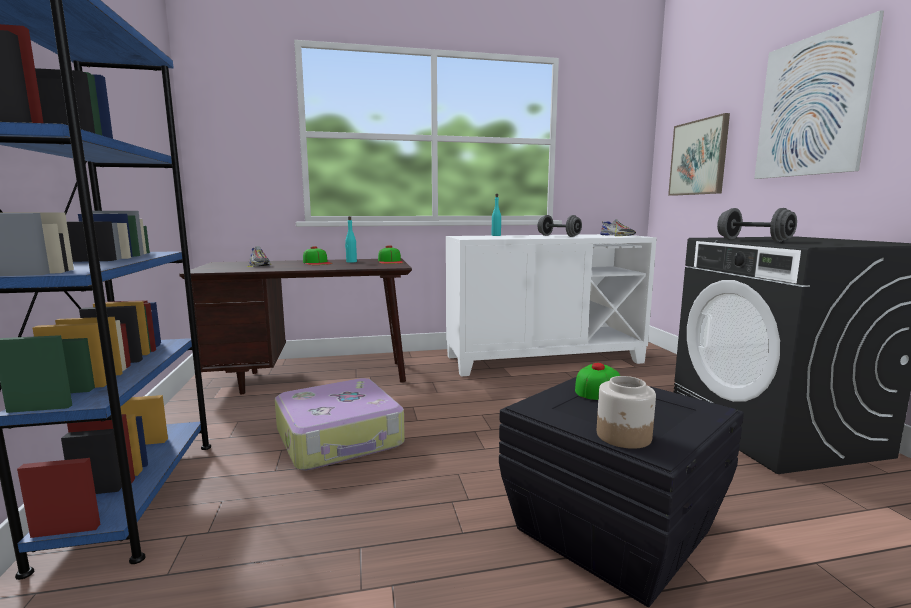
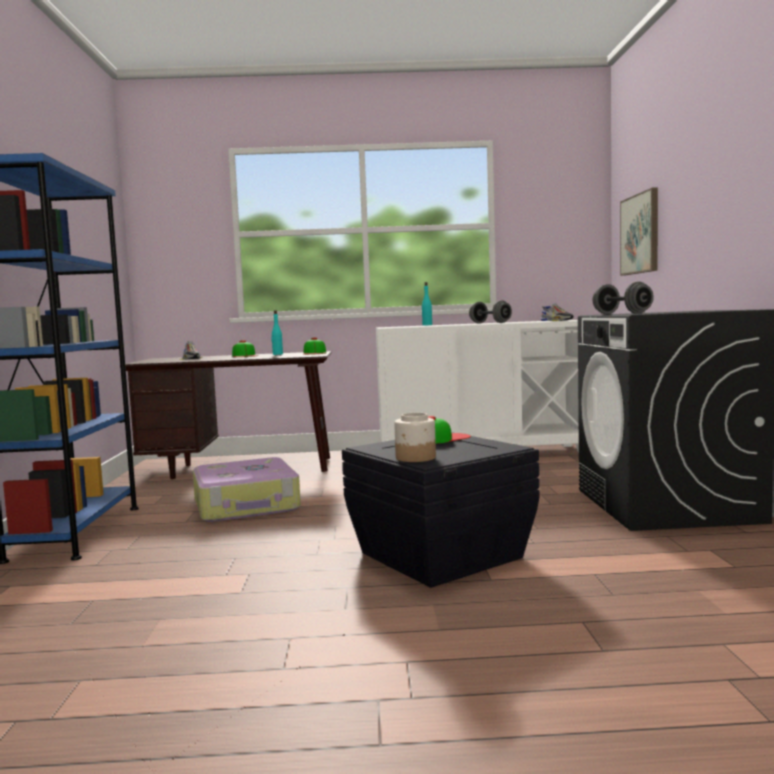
camera: 10 degrees right, 5 degrees down
(811, 106) = (706, 180): picture -> none

